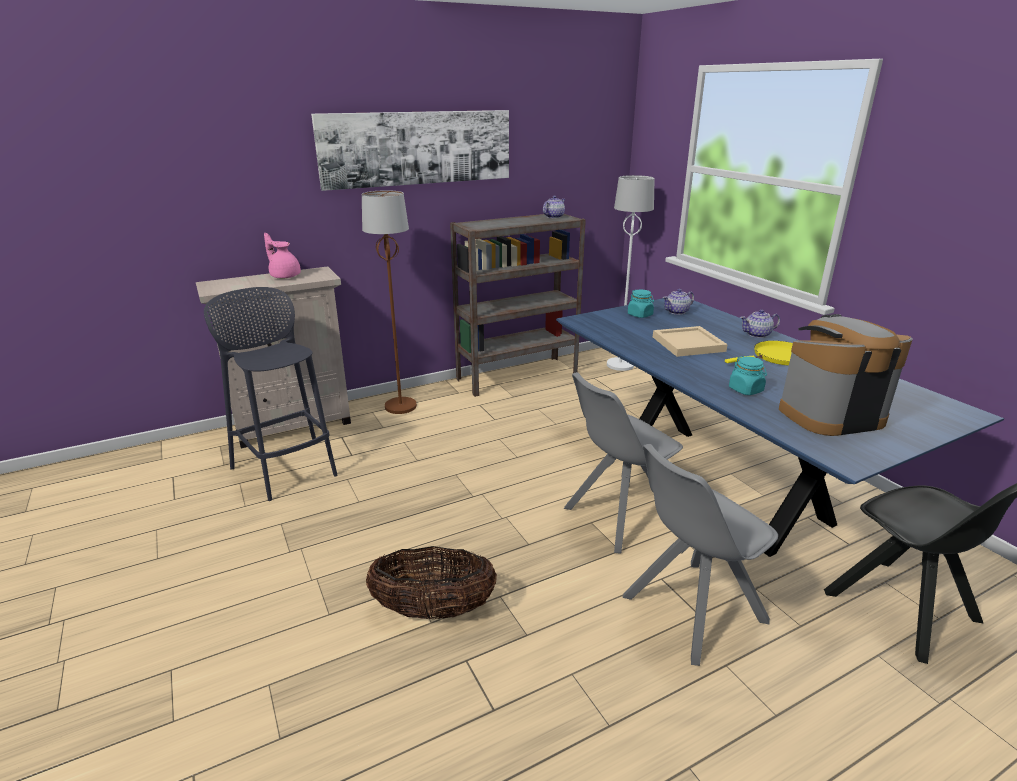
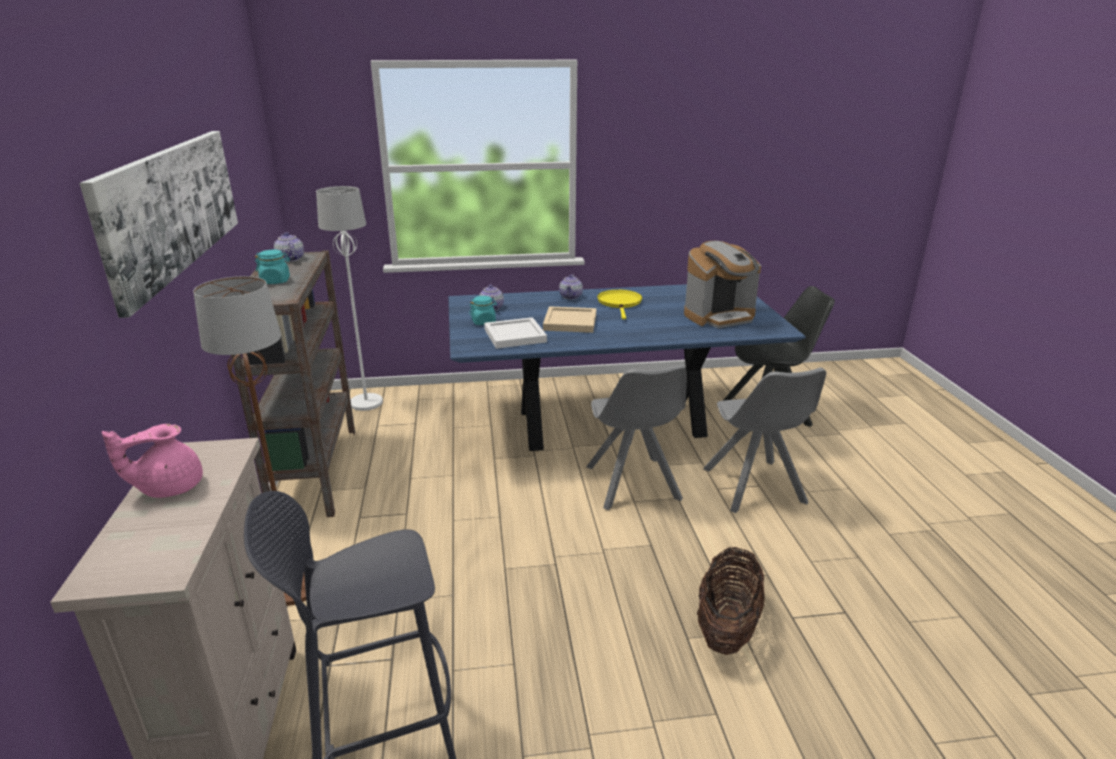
camera: 70 degrees left, 0 degrees up
(626, 330) = (516, 336): none -> white tray
(746, 390) = (670, 327): turquoise jar -> turquoise jar (275, 281)
(829, 414) = (719, 316): coffee machine -> coffee machine turned 120 degrees counterclockwise

